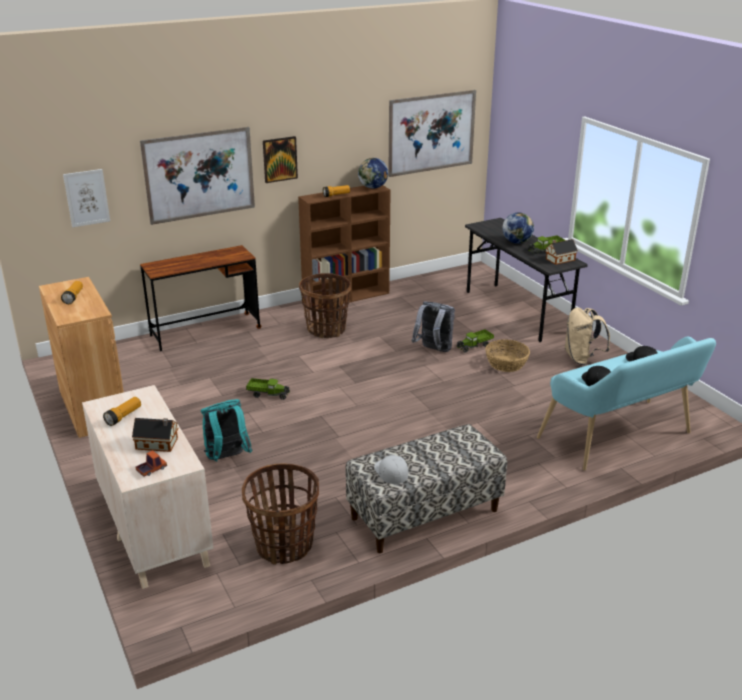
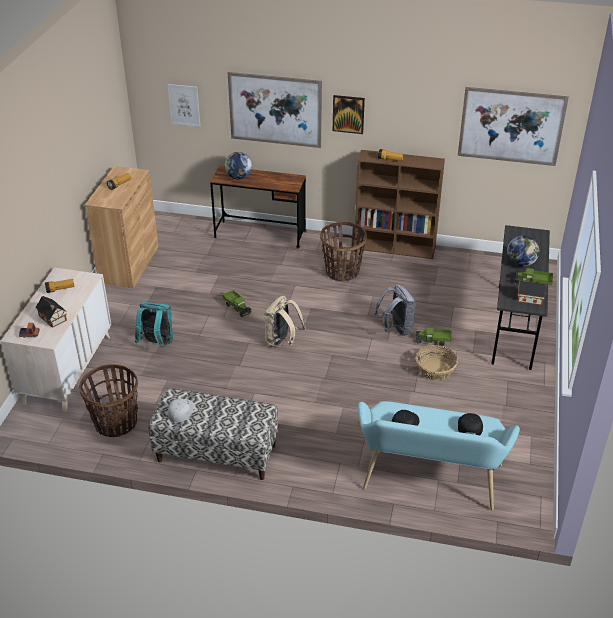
camera: 40 degrees right, 10 degrees up
(373, 187) = (431, 162): globe -> globe (238, 177)
(582, 359) = (504, 398): beige backpack -> beige backpack (282, 341)

